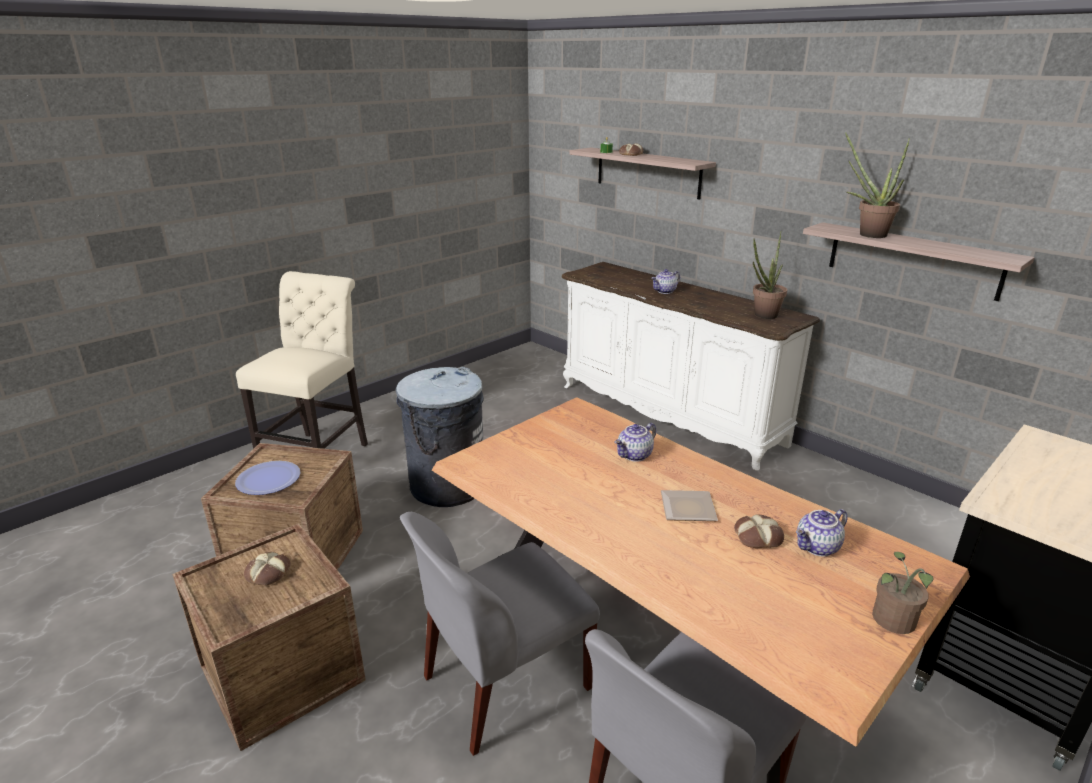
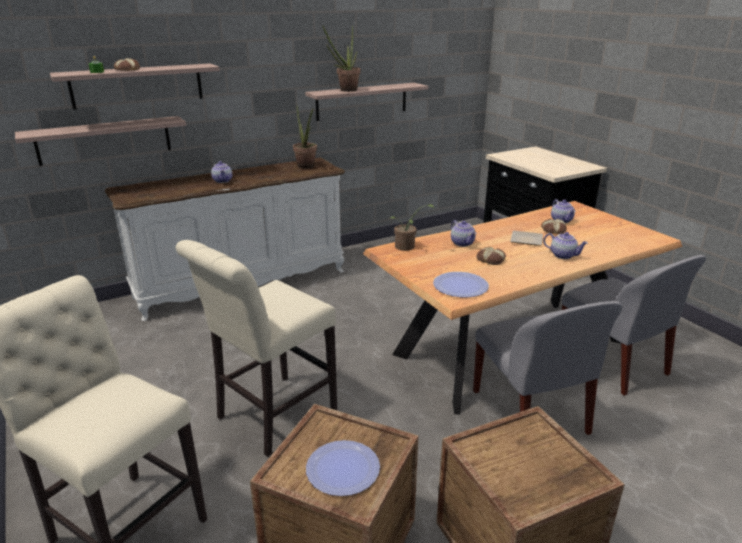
camera: 75 degrees left, 0 degrees up
(269, 573) = (516, 457): bread -> bread (491, 259)
(447, 485) = (271, 417): grey trash can -> beige stool
(499, 462) = (460, 286): none -> plate
(614, 218) = (104, 140): none -> shelf
(647, 546) = (563, 255): none -> teapot
(892, 623) = (615, 220): potted plant -> potted plant (407, 247)

